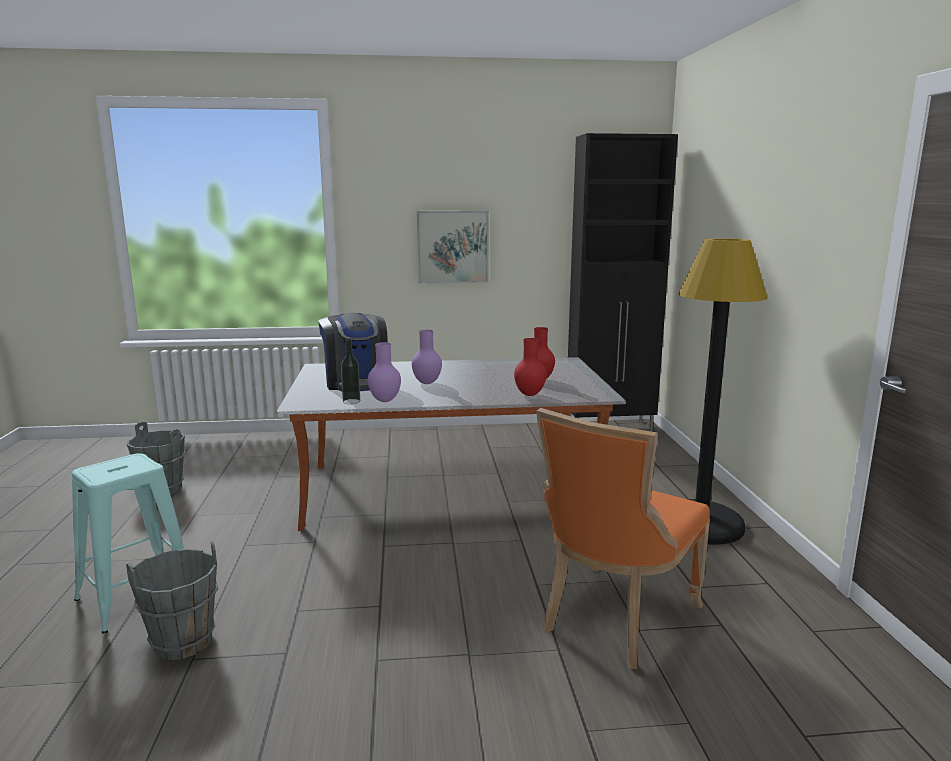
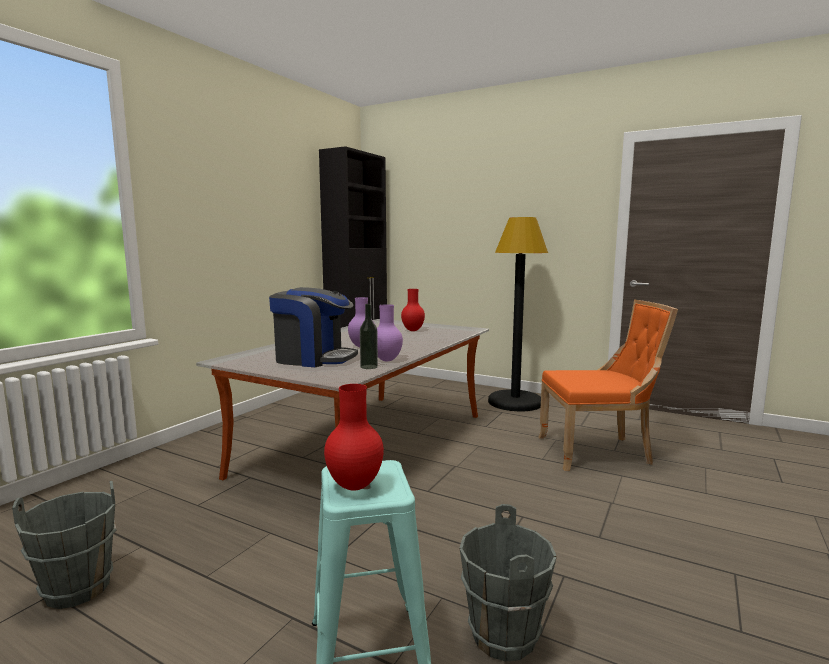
camera: 55 degrees left, 5 degrees down
(453, 247) = (243, 236): picture -> none
(530, 394) = (443, 336): red vase -> red vase (354, 485)
(614, 618) = (598, 452): orange chair -> orange chair turned 75 degrees counterclockwise

